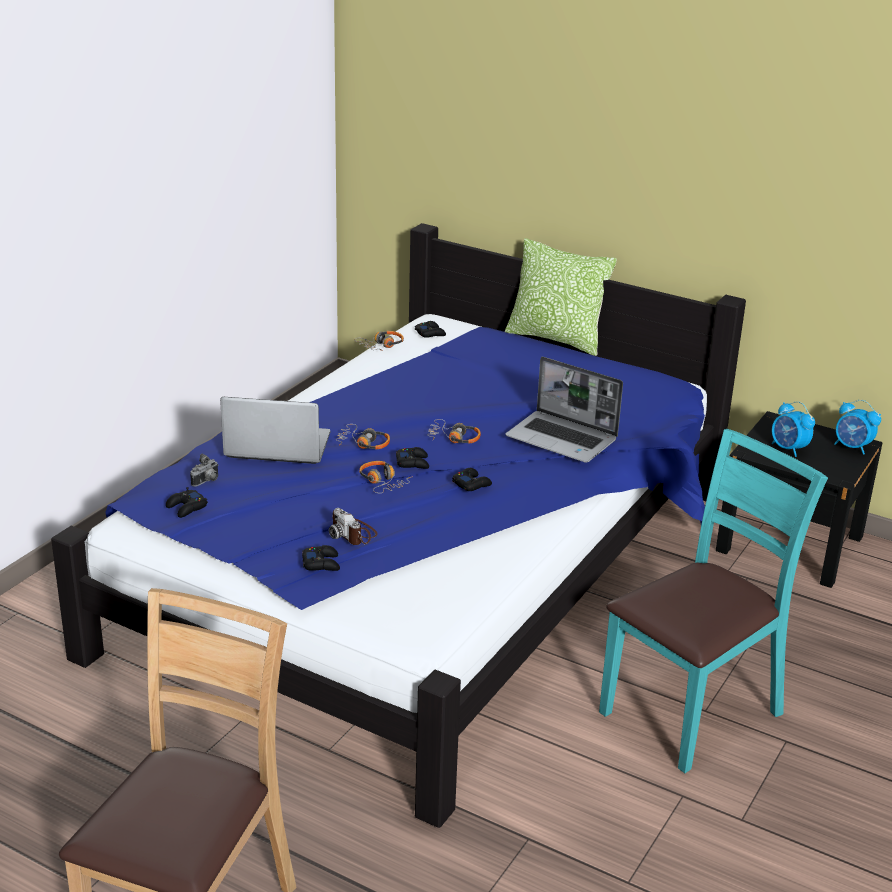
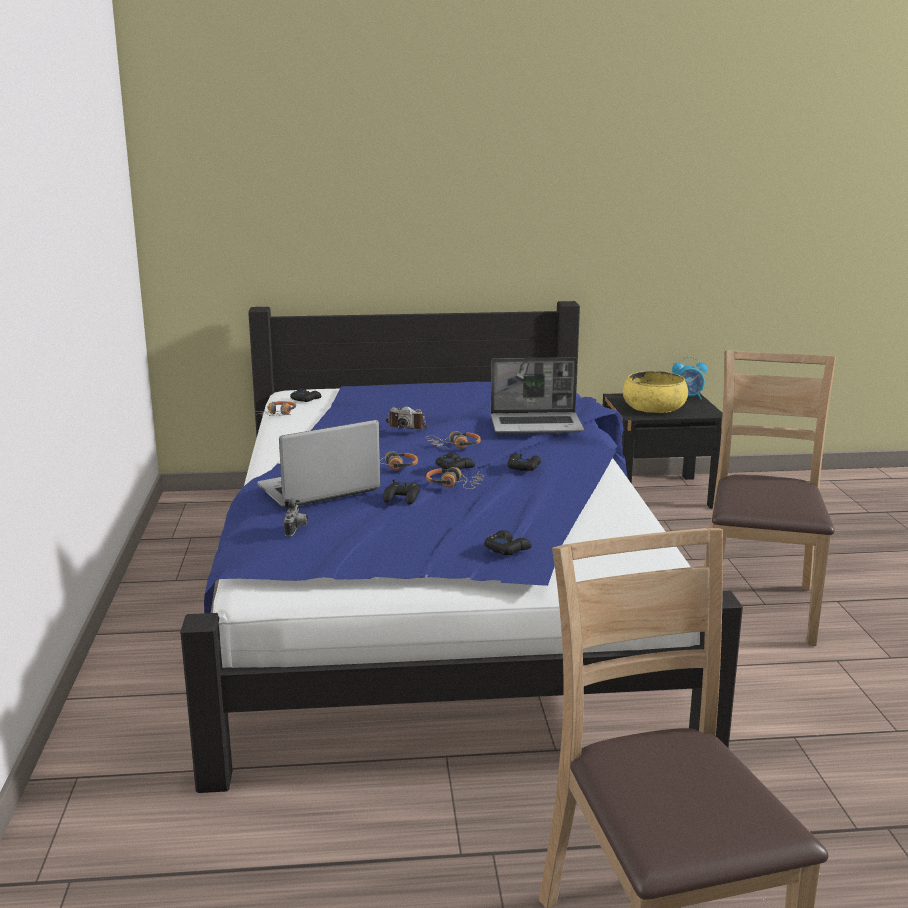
camera: 35 degrees left, 10 degrees down
(186, 508) = (313, 552): black game controller -> black game controller (402, 498)
(353, 533) = (496, 521): camera -> camera (407, 426)
(556, 339) = (413, 380): pillow -> none
(691, 711) = (758, 608): turquoise chair -> brown chair
(788, 449) = (654, 408): alarm clock -> yellow bowl

